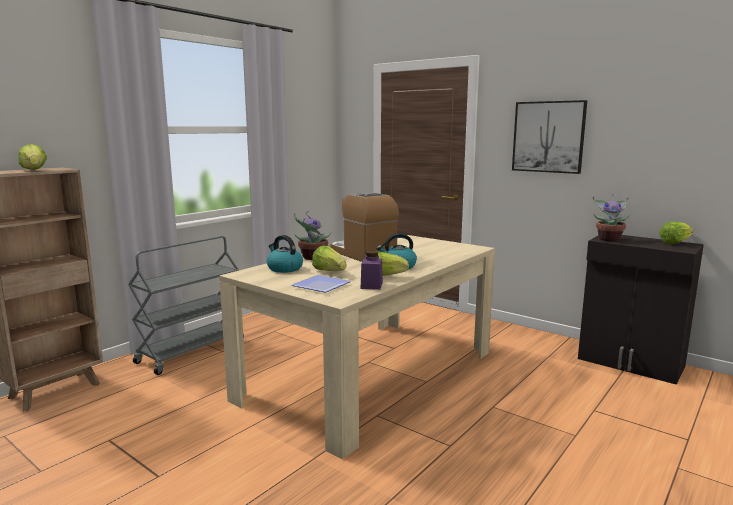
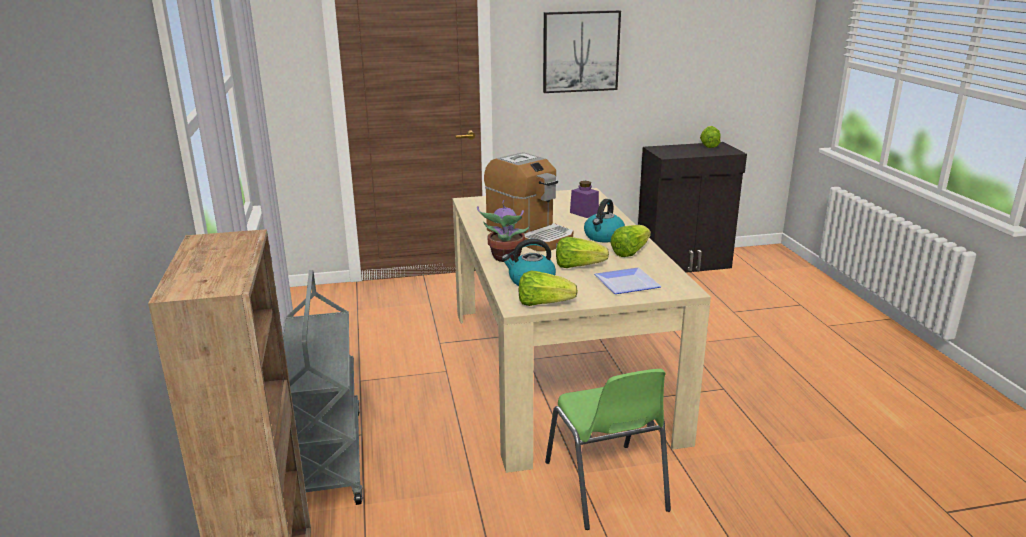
camera: 50 degrees left, 10 degrees up
(34, 170) = (227, 254): lettuce -> lettuce (543, 303)
(247, 440) = (606, 487): none -> green chair
(362, 254) = (529, 235): coffee machine -> coffee machine turned 135 degrees counterclockwise
(371, 285) = (654, 265): purple jar -> purple jar (584, 213)
(609, 239) = (669, 153): potted plant -> none

